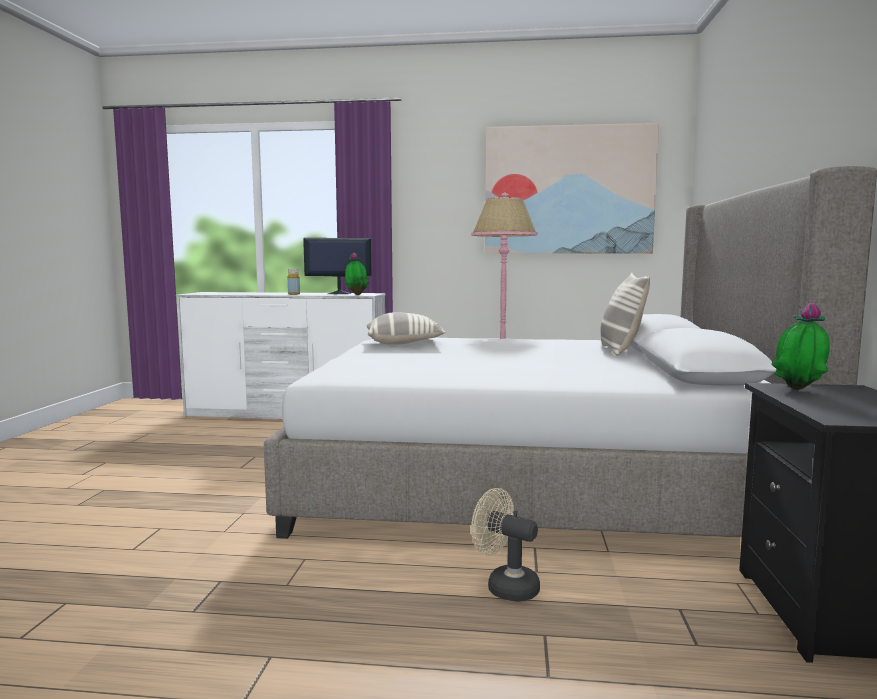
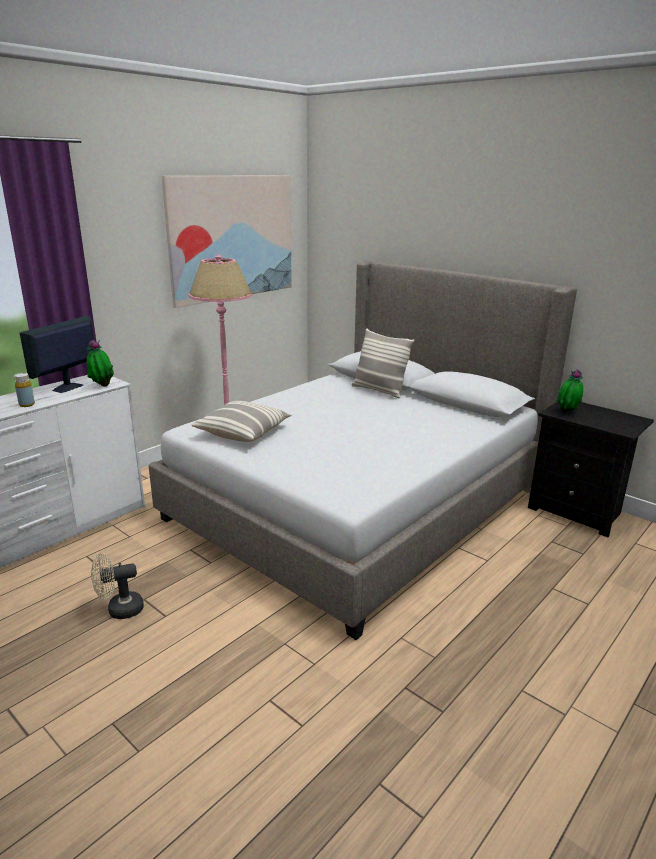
camera: 55 degrees left, 15 degrees up
(505, 586) = (497, 577): beige fan -> beige fan (119, 610)

